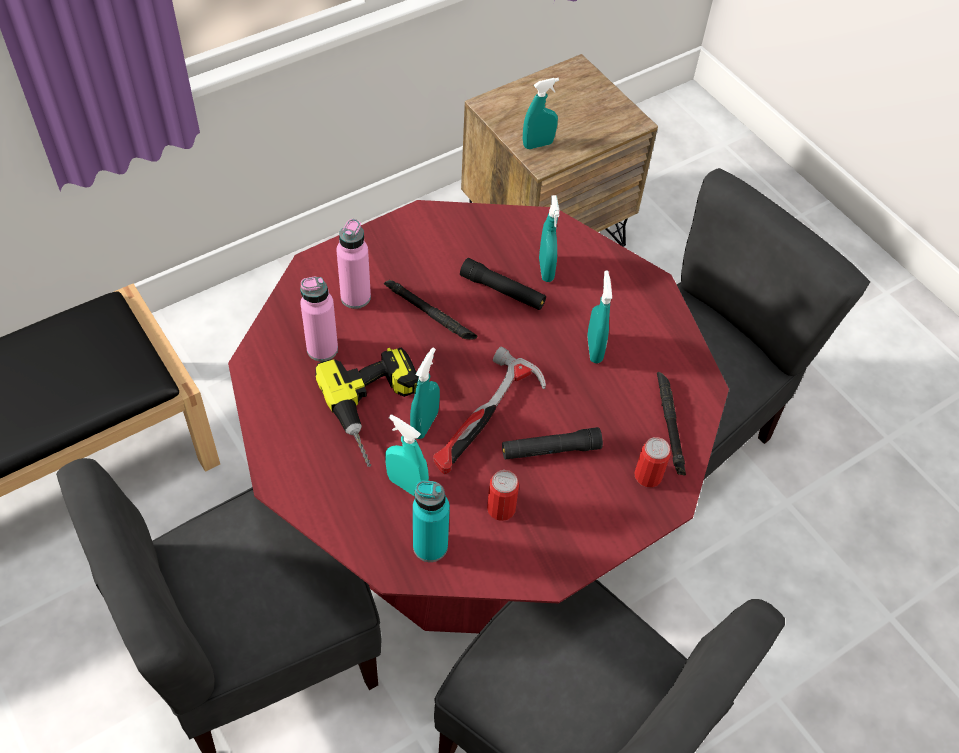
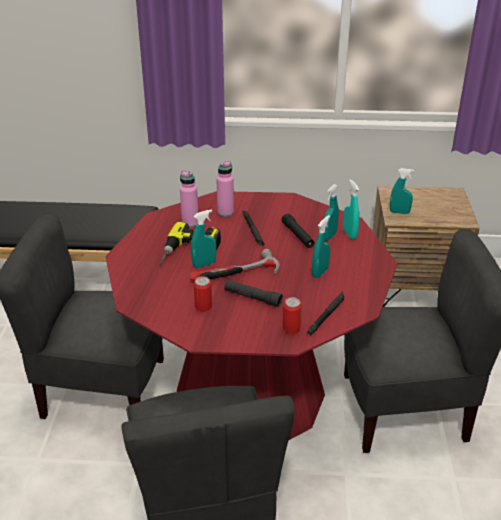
camera: 40 degrees right, 20 degrees down
(407, 485) = (171, 280): turquoise spray bottle -> turquoise spray bottle (349, 234)
(430, 546) = (155, 304): turquoise bottle -> none

